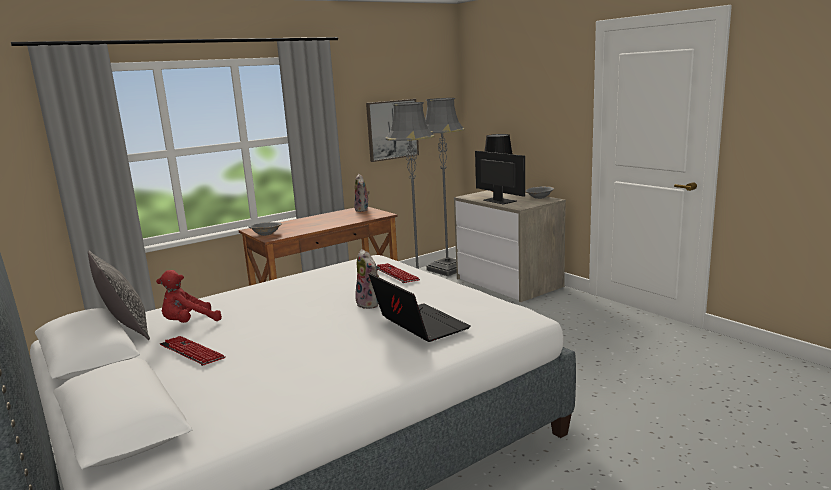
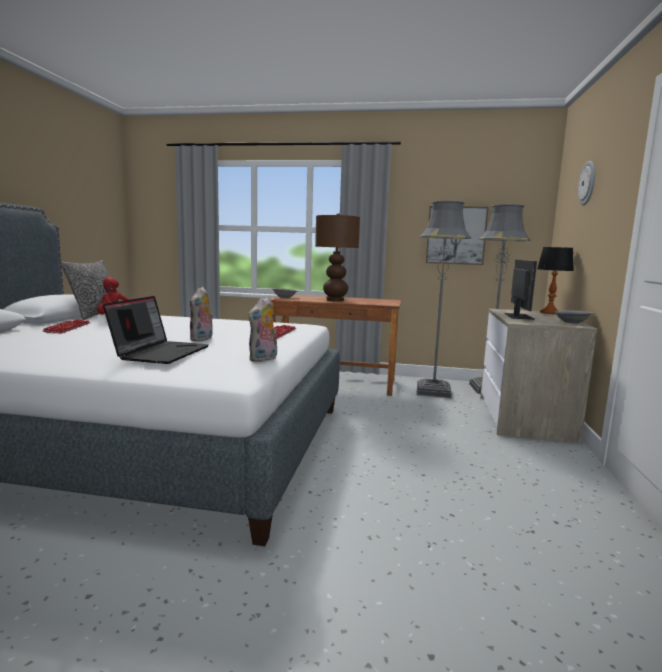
camera: 45 degrees right, 5 degrees down
(323, 223) = (334, 300): none -> brown table lamp
(363, 210) = (388, 300): plush toy -> plush toy (263, 359)
(517, 82) = (588, 183): none -> wall clock

